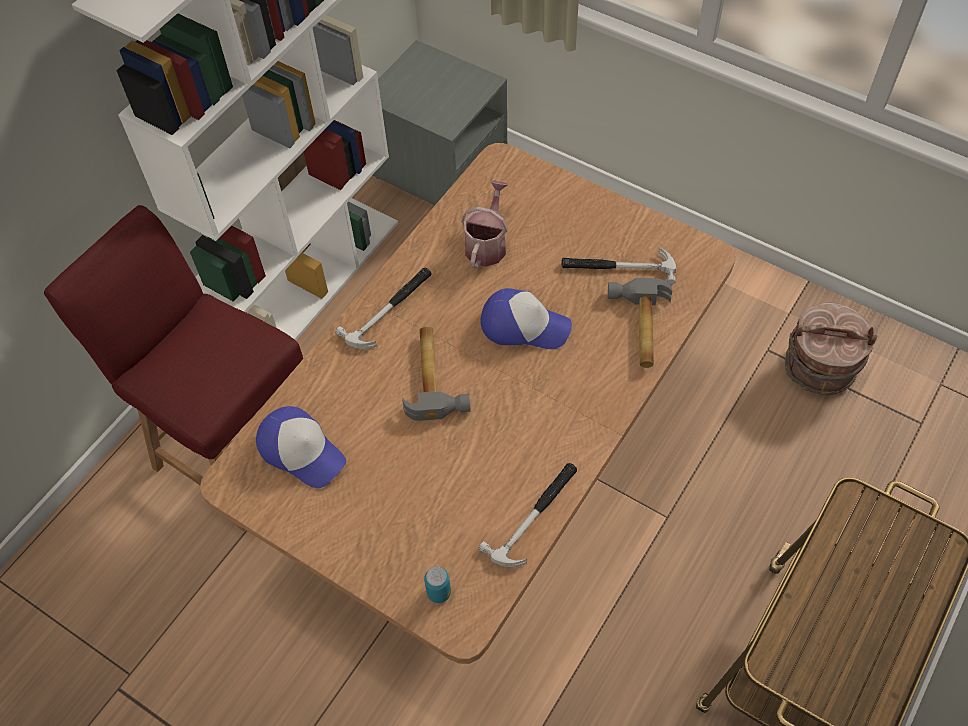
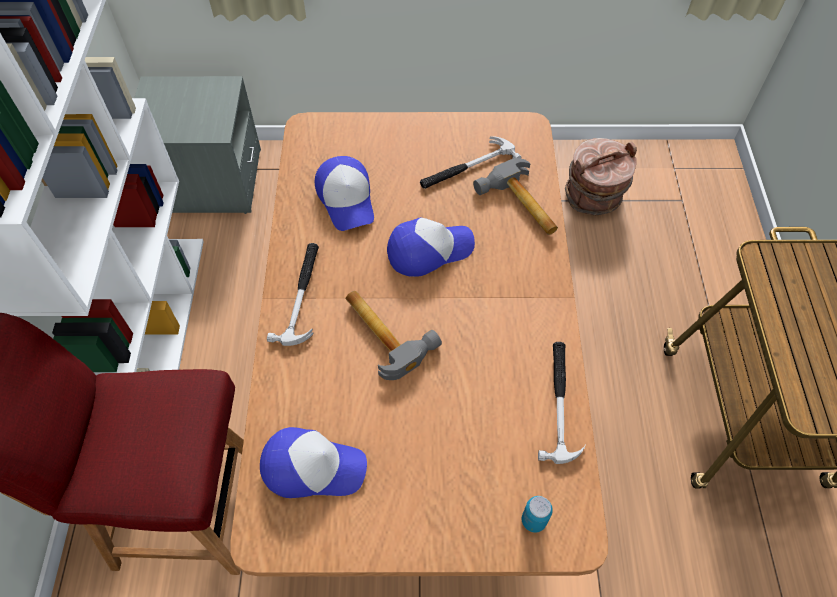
camera: 35 degrees left, 0 degrees up
(487, 244) = (347, 199): watering can -> cap

